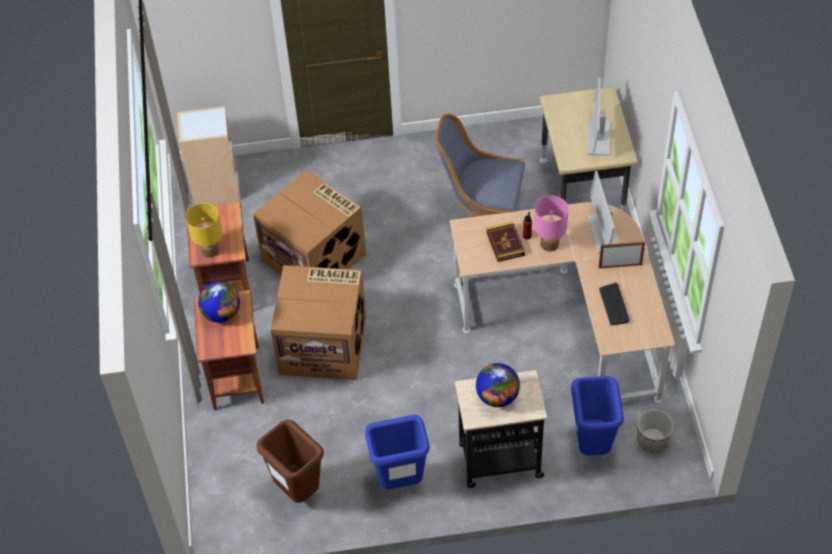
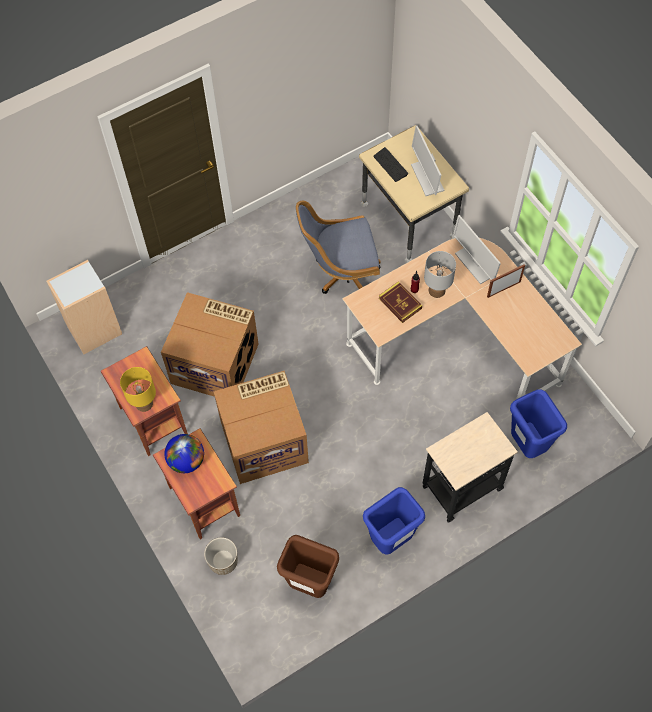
camera: 25 degrees left, 10 degrees up
(497, 397) = (468, 449): globe -> none
(549, 244) = (436, 290): pink table lamp -> grey table lamp
(614, 305) = (516, 327): keyboard -> keyboard (390, 165)
(652, 440) = (571, 421): planter -> planter (223, 561)

